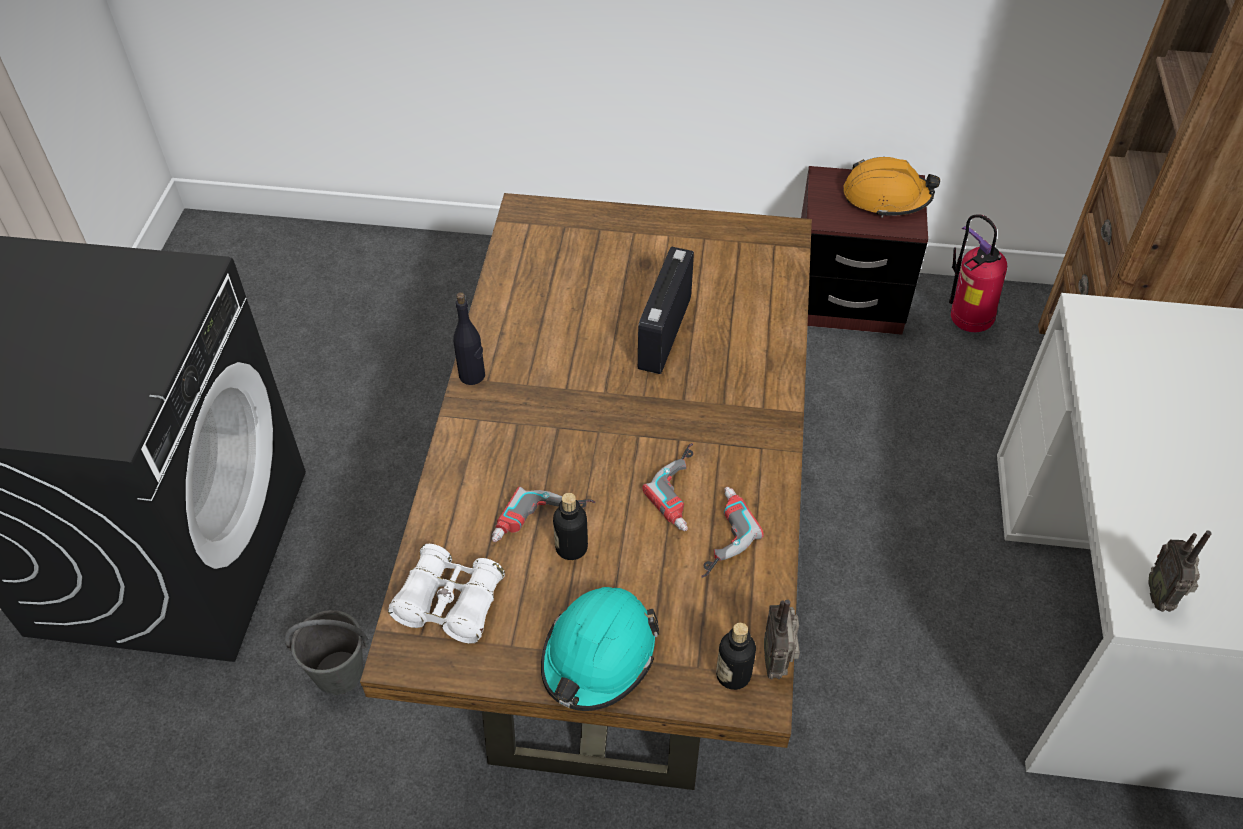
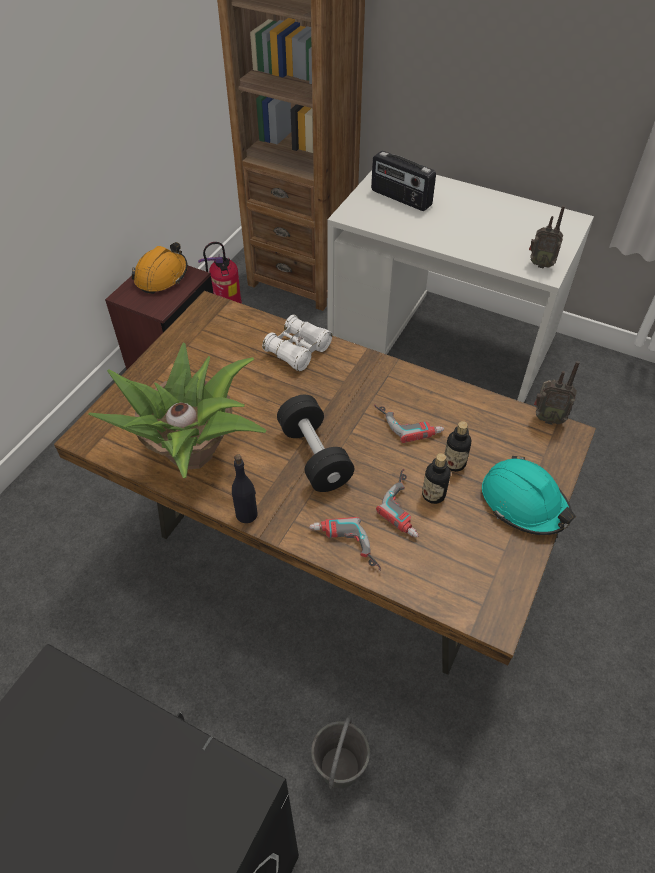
camera: 70 degrees left, 0 degrees up
(450, 603) = (459, 579): white binoculars -> white binoculars (298, 350)
(539, 302) = (193, 453): none -> potted plant
(582, 410) = (314, 456): none -> black dumbbell
(663, 333) = (265, 392): radio -> radio (400, 198)
(717, 534) = (448, 417): power drill -> power drill (343, 549)
(733, 674) = (552, 441): bottle -> bottle (454, 463)

